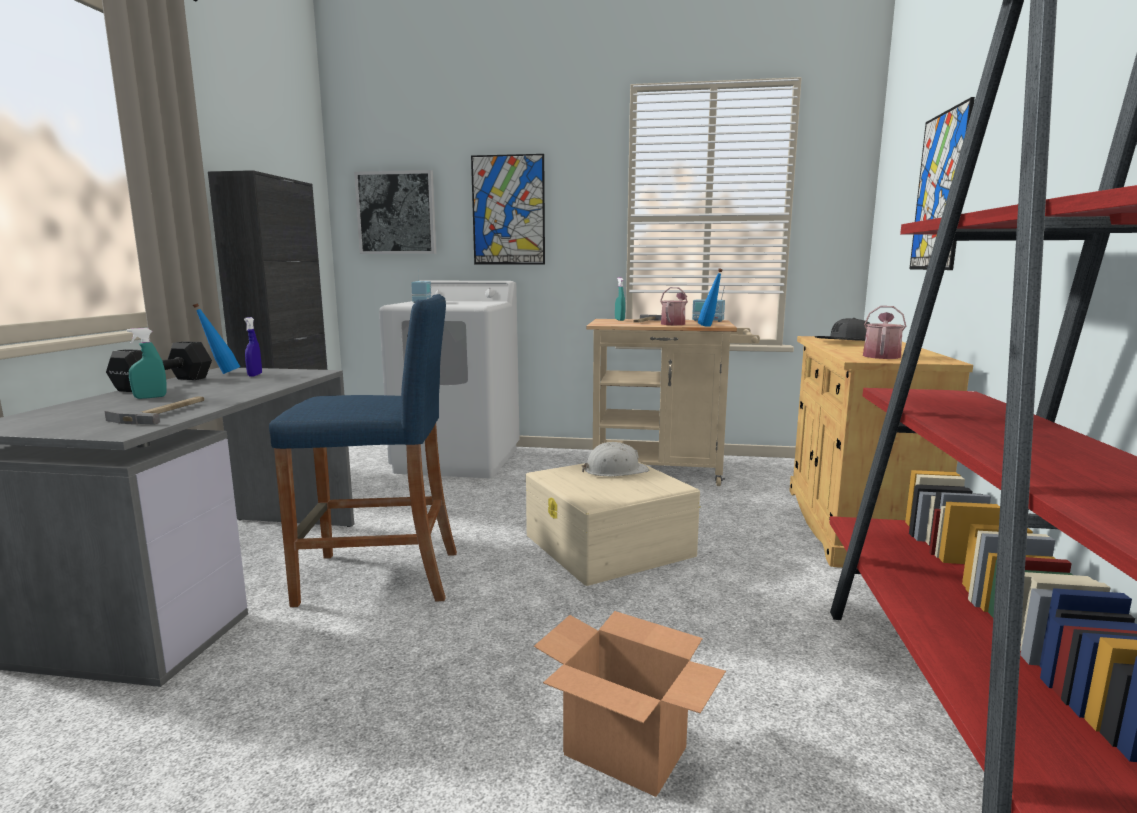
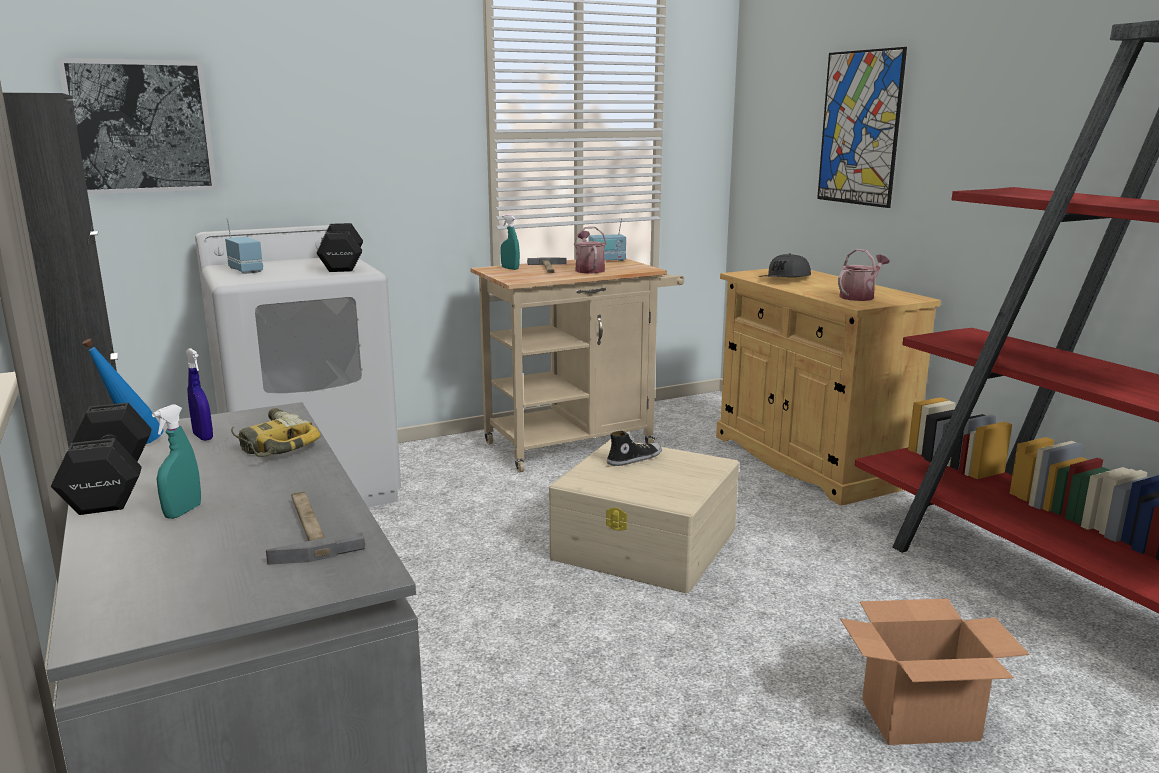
camera: 35 degrees left, 5 degrees up
(269, 382) = (271, 444): none -> power drill
(379, 577) = (470, 665): blue stool -> none
(479, 303) = (341, 265): none -> black dumbbell
(508, 210) = (327, 123): picture -> none
(615, 471) = (634, 459): white hard hat -> shoe
(709, 326) = (638, 271): blue bottle -> none
(881, 355) = (859, 296): watering can -> watering can turned 60 degrees clockwise

